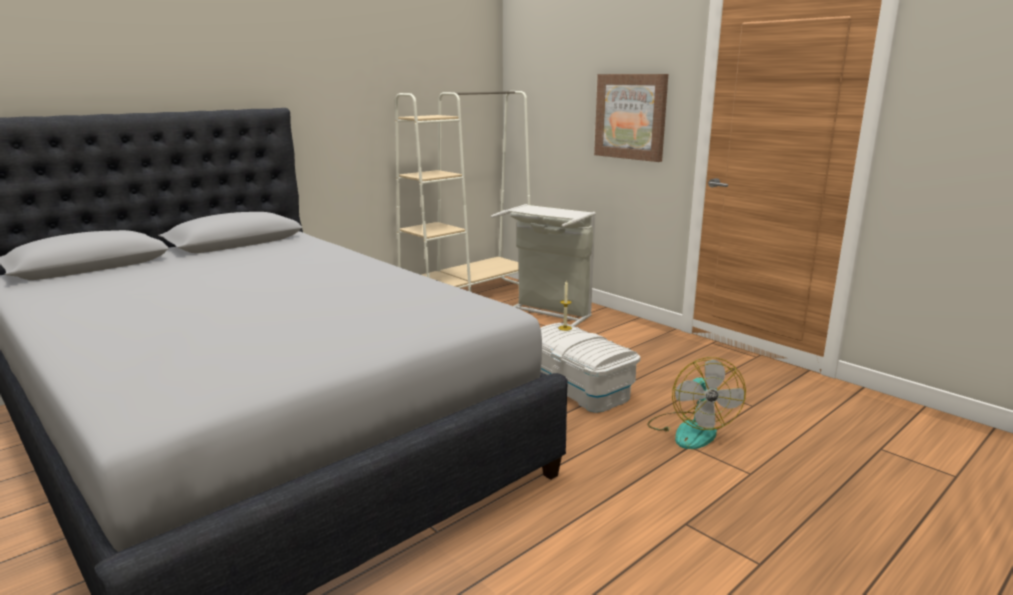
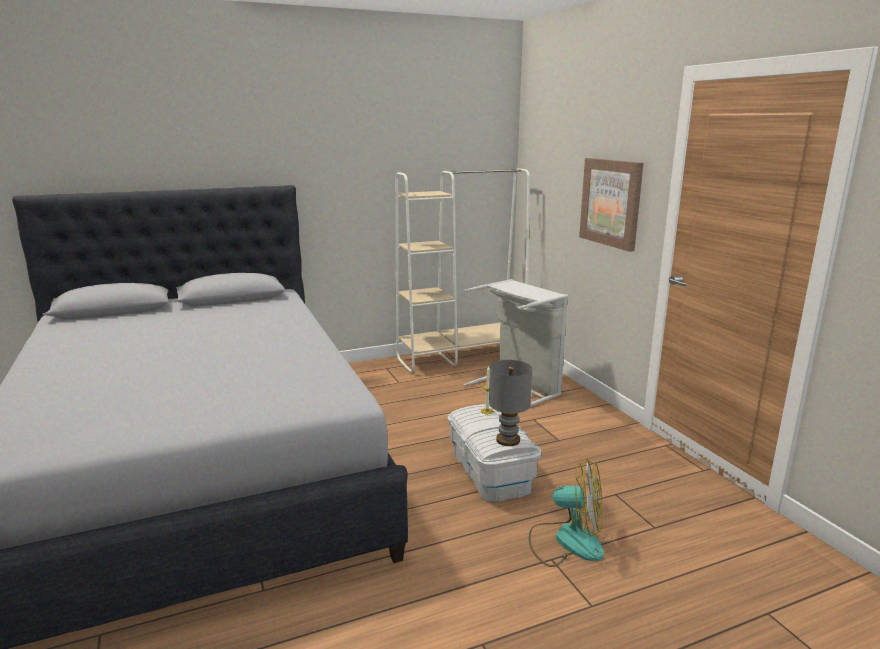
camera: 20 degrees right, 0 degrees up
(606, 348) = (507, 440): none -> grey table lamp
(691, 430) = (566, 541): fan -> fan turned 90 degrees counterclockwise

